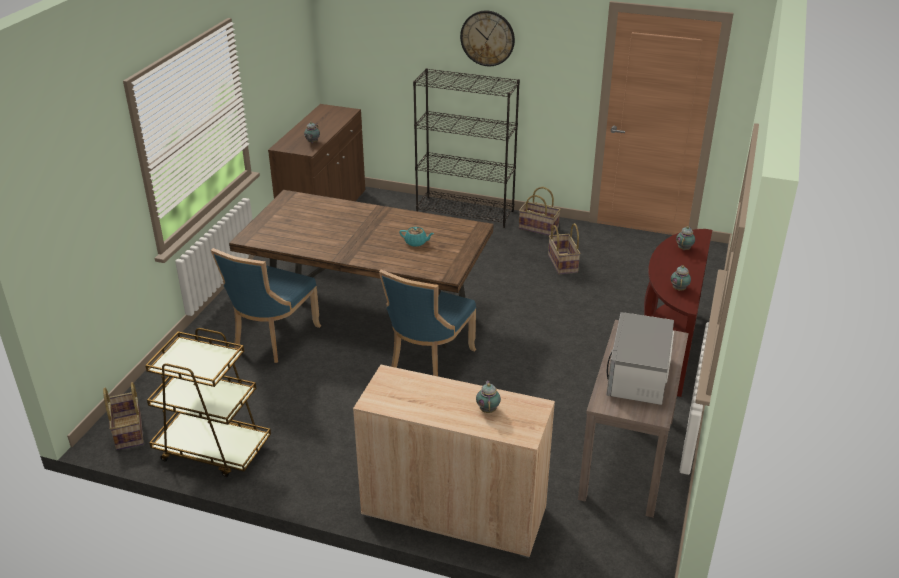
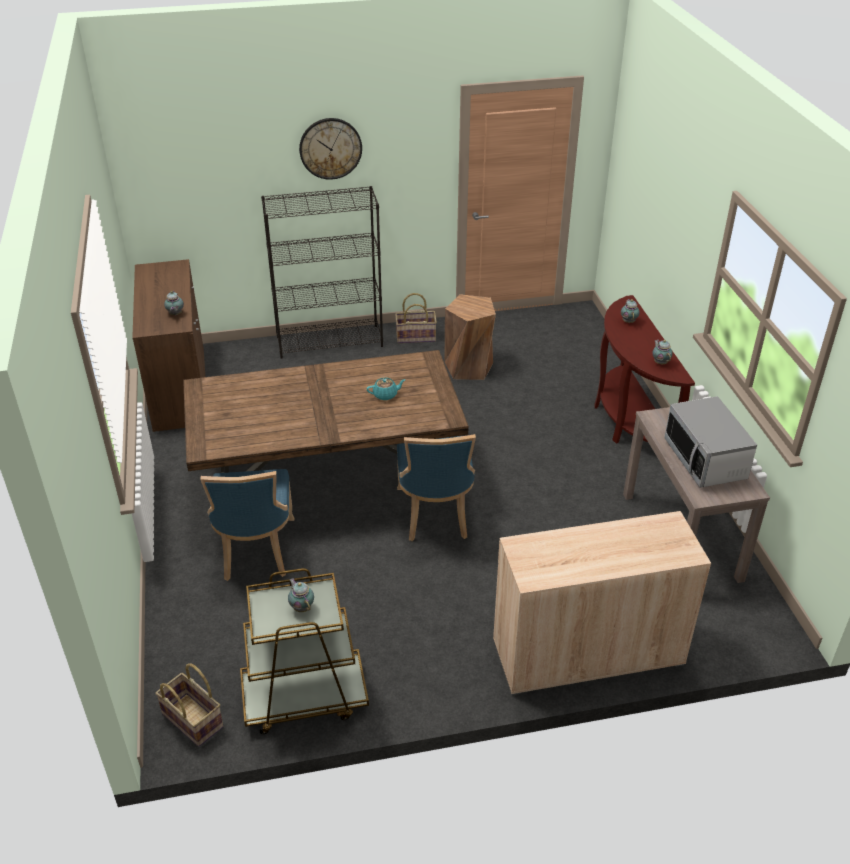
camera: 30 degrees left, 5 degrees up
(488, 409) = (636, 542): teapot -> teapot (301, 607)
(562, 263) = (469, 367): basket -> brown stool

